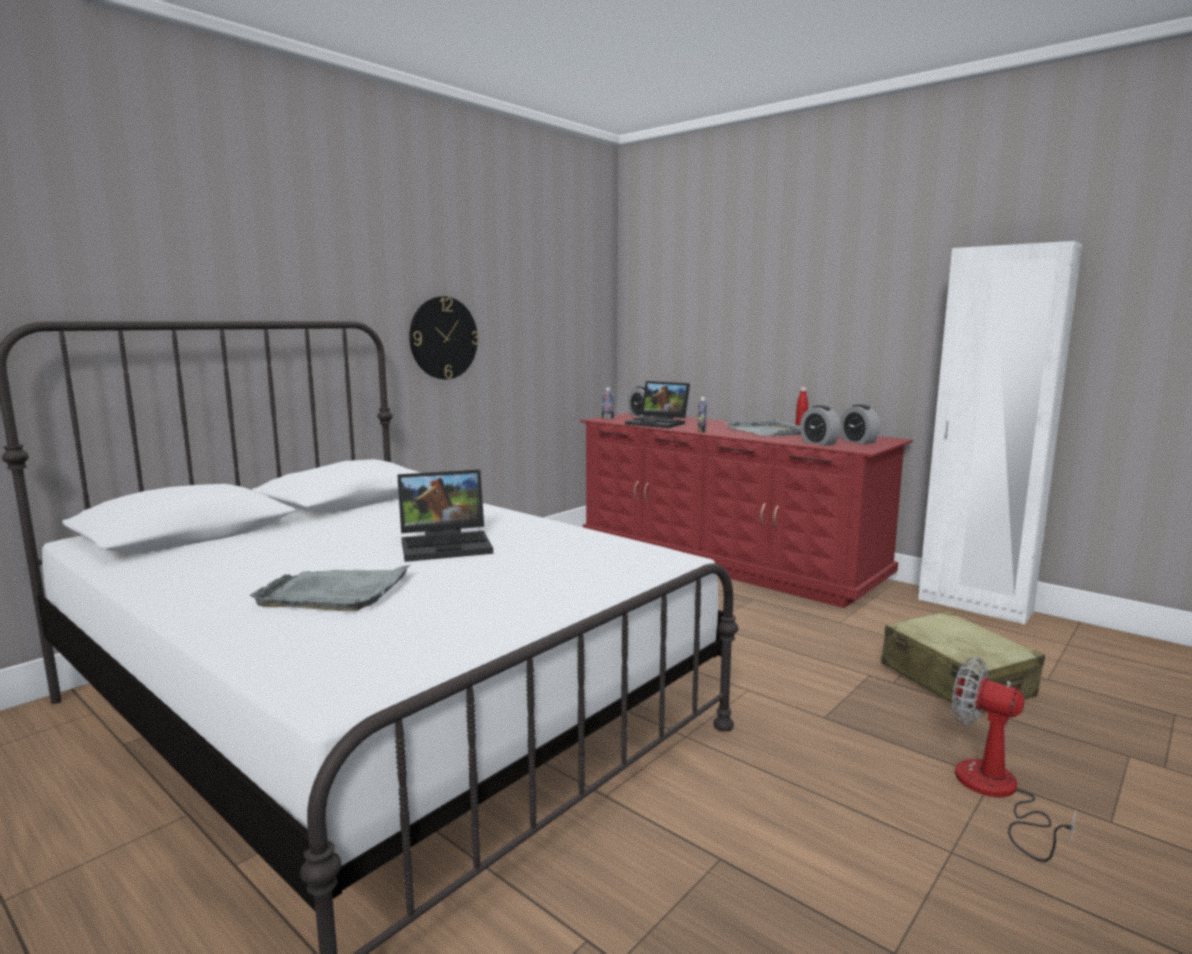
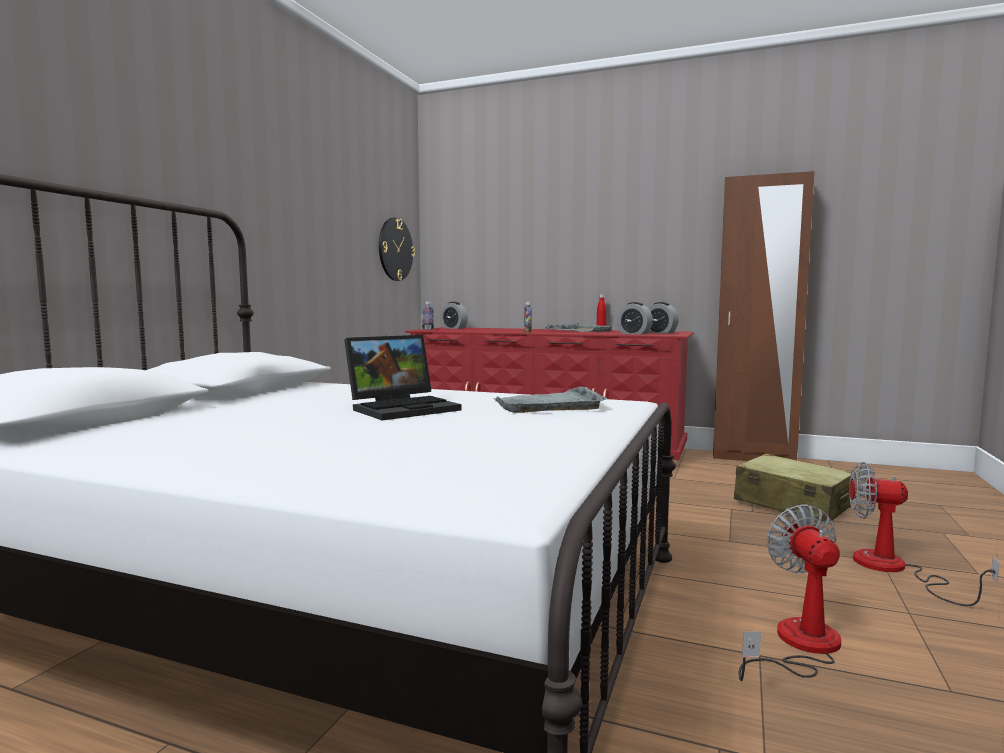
camera: 20 degrees left, 5 degrees down
(335, 592) = (349, 443): grey tray -> grey tray (549, 405)
(443, 338) = (291, 242): wall clock -> wall clock (395, 249)
(659, 423) = (480, 330): laptop -> none
(773, 859) = (798, 646): none -> fan
(974, 606) = (753, 458): white wardrobe -> brown wardrobe

